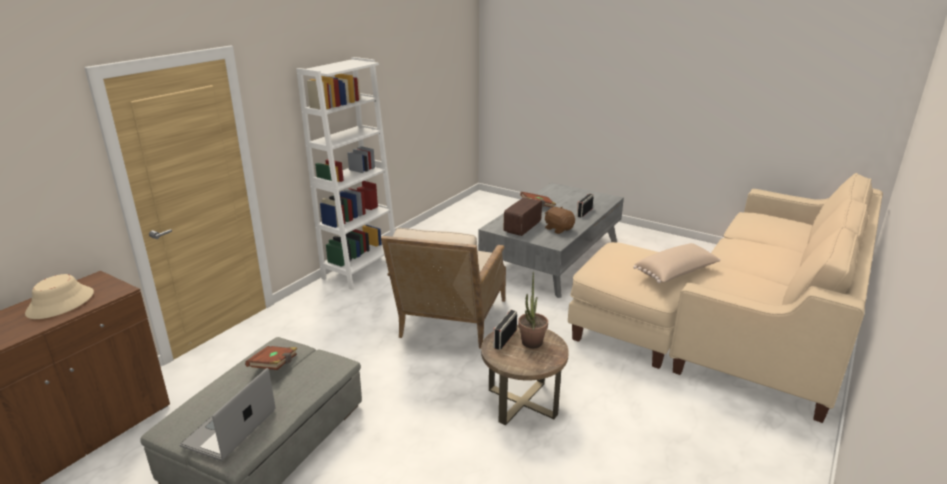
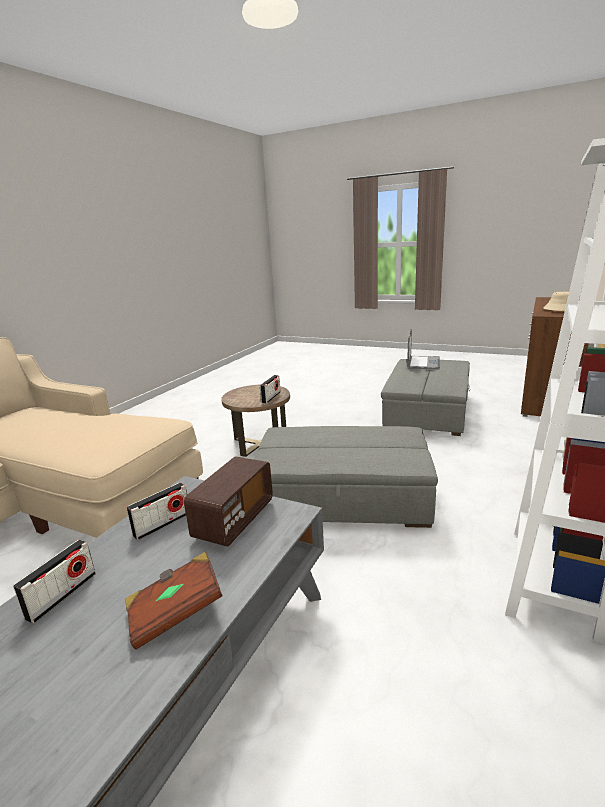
camera: 175 degrees right, 5 degrees down
(274, 366) = (437, 381): brown book -> none
(449, 323) = (342, 497): beige armchair -> grey ottoman
(531, 345) = (250, 396): potted plant -> none
(558, 229) = (162, 524): brown plush toy -> radio
(676, 273) = (72, 424): beige pillow -> none

